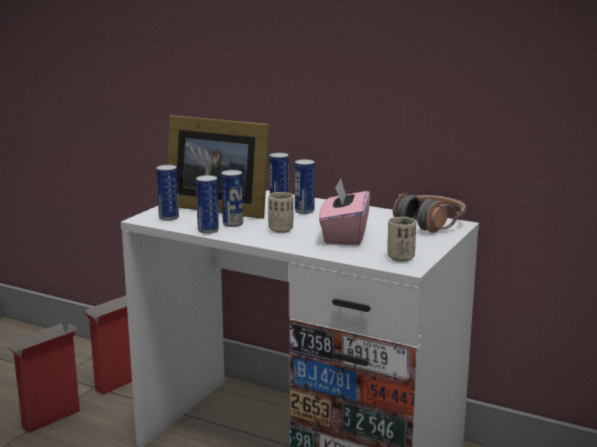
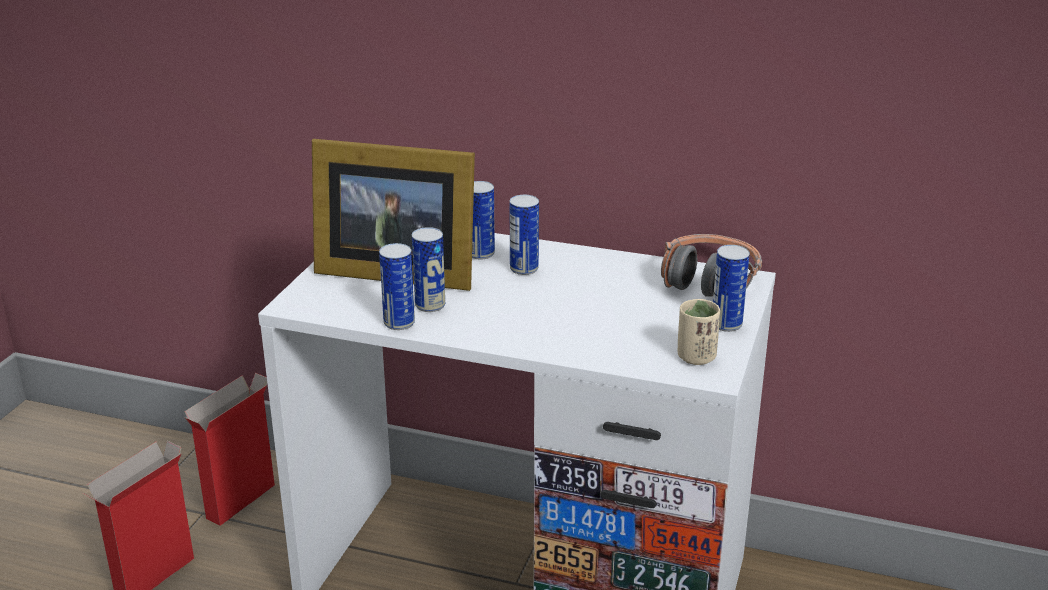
camera: 10 degrees left, 10 degrees up
(169, 217) = (329, 299): can -> can (726, 324)
(281, 229) = (505, 312): beige cup -> none
(344, 236) = (600, 318): pink tissue box -> none

